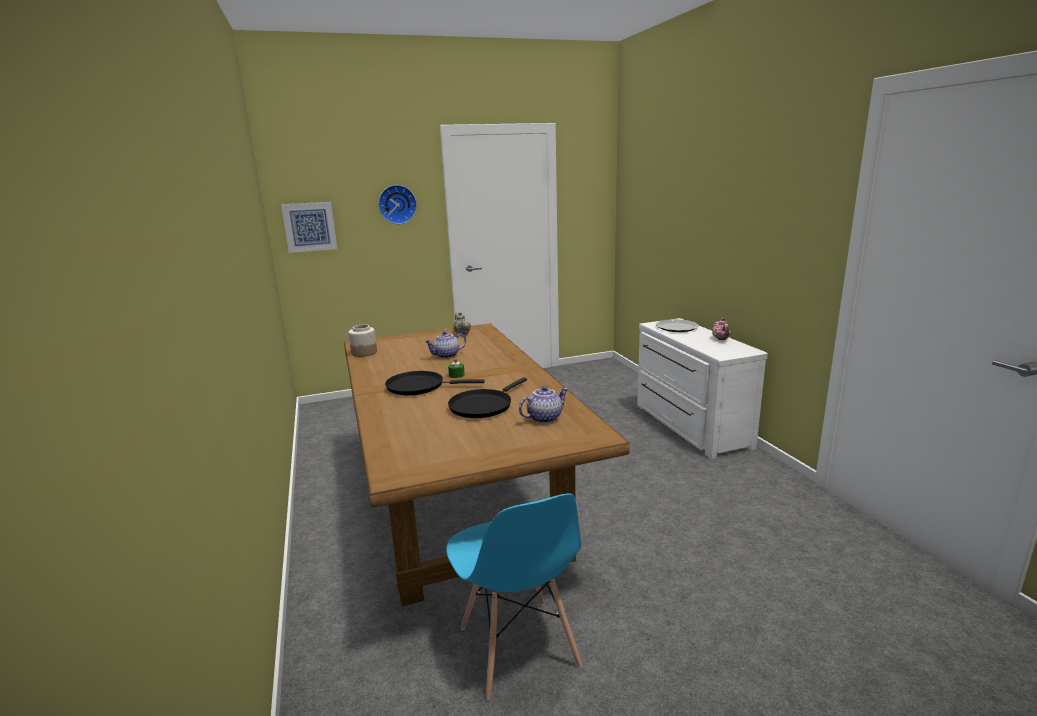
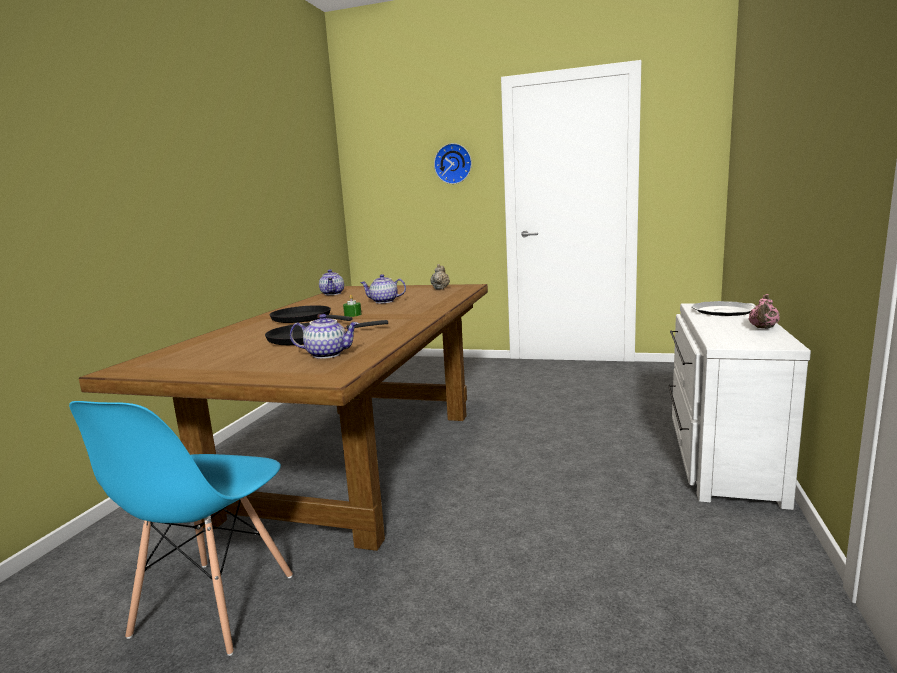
camera: 35 degrees right, 5 degrees down
(309, 227) = (374, 186): picture -> none
(364, 352) = (333, 294): jar -> teapot

